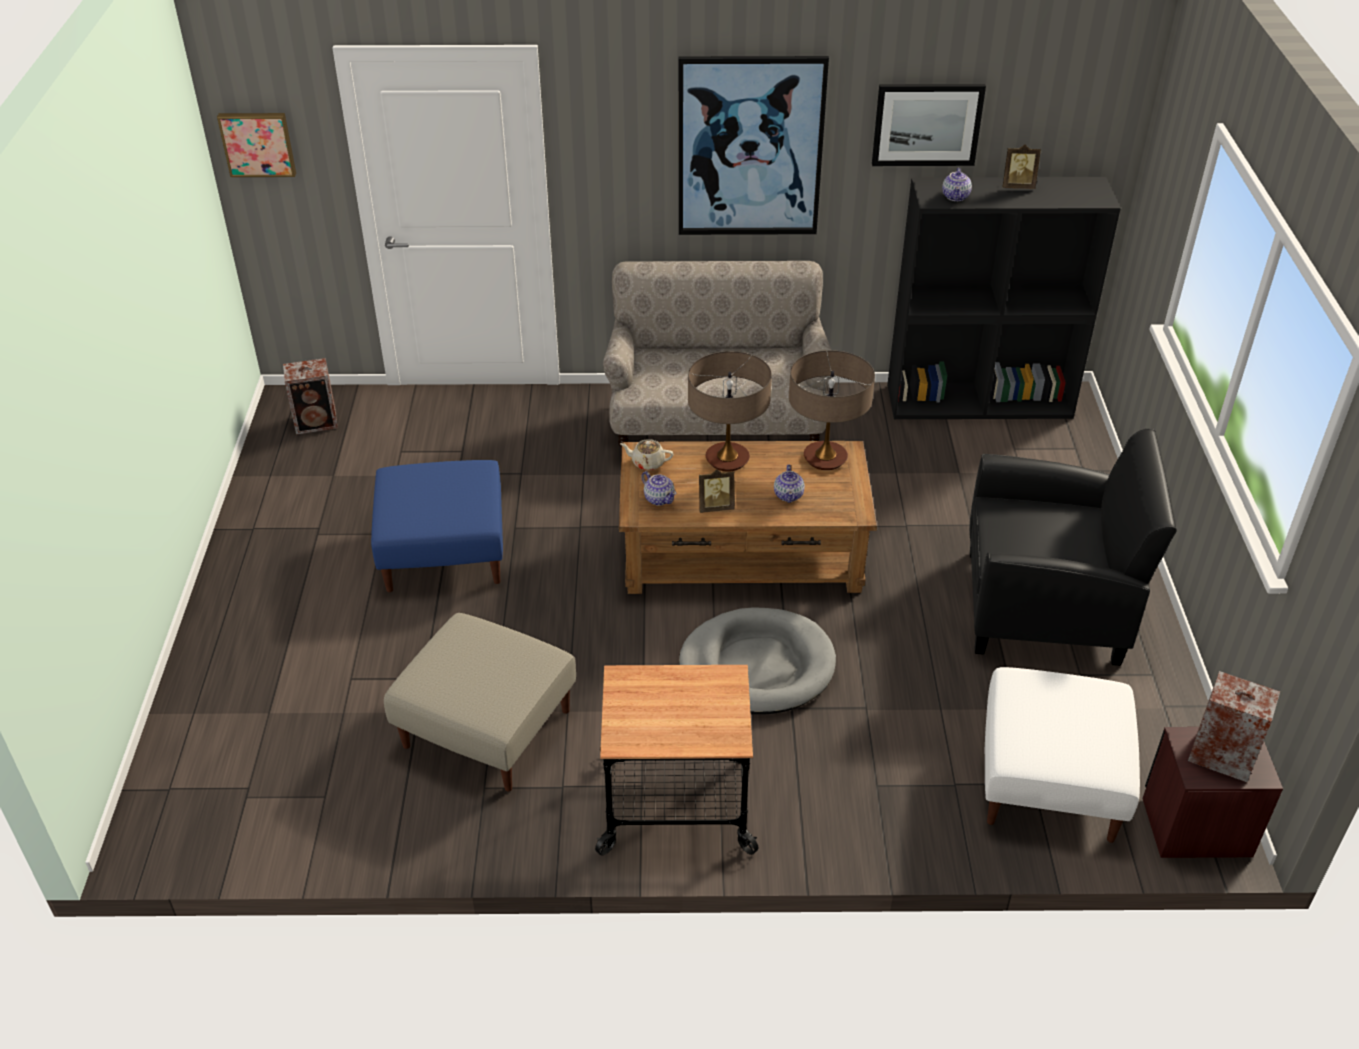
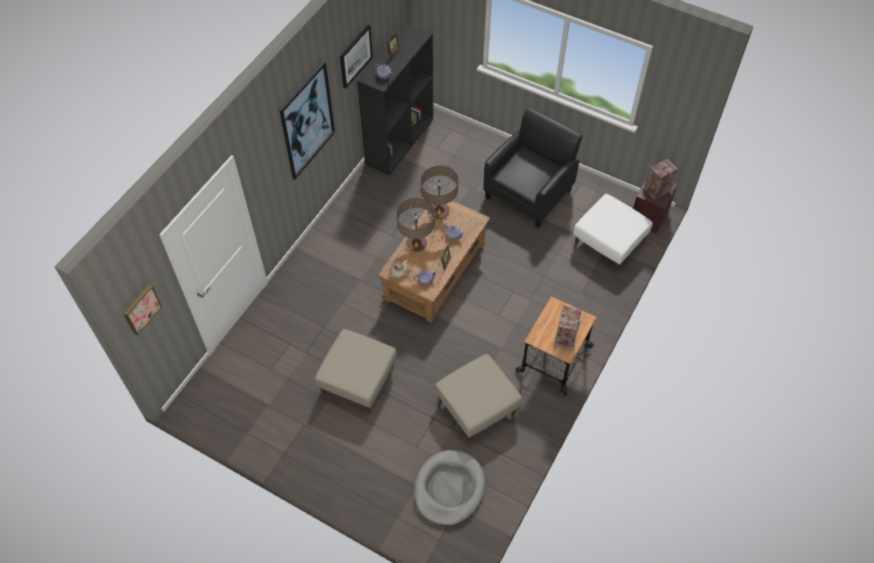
camera: 60 degrees left, 15 degrees up
(317, 422) = (218, 397): speaker -> speaker (565, 336)
(443, 553) = (358, 380): blue ottoman -> beige ottoman
(717, 426) = (346, 238): beige sofa -> none
(756, 666) = (501, 299): grey dog bed -> grey dog bed (449, 489)

